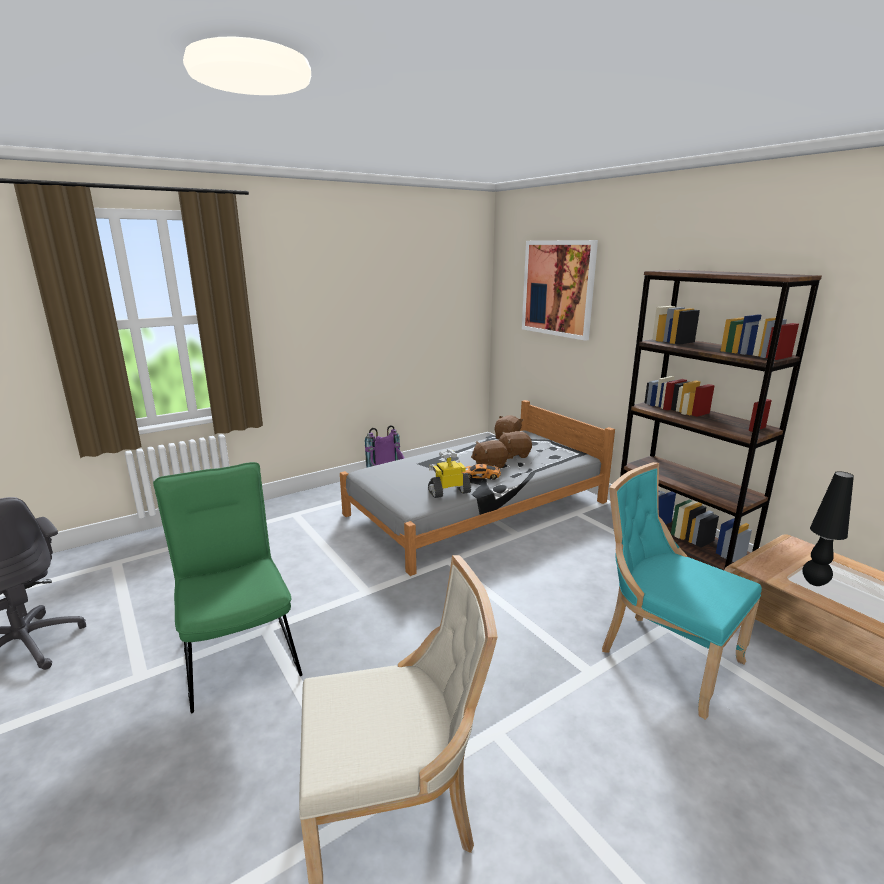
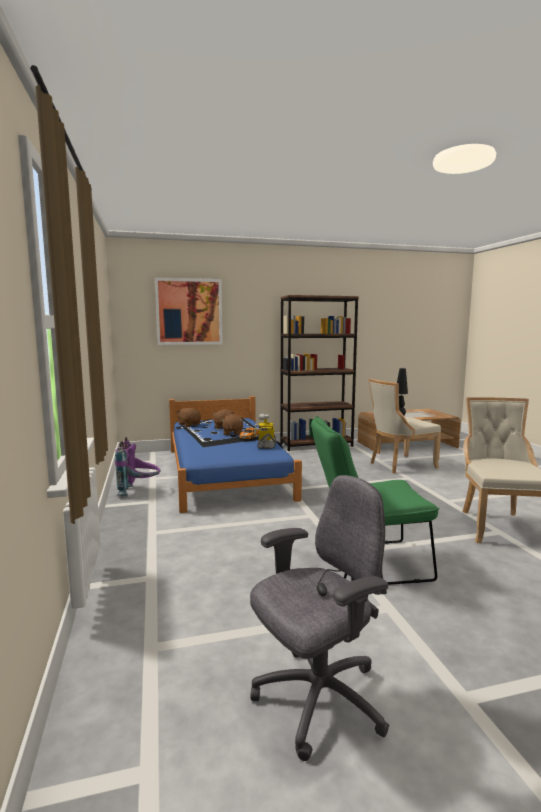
camera: 70 degrees left, 10 degrees down
(477, 508) = (225, 472): grey bed -> blue bed
(664, 656) = (399, 465): turquoise chair -> beige chair

